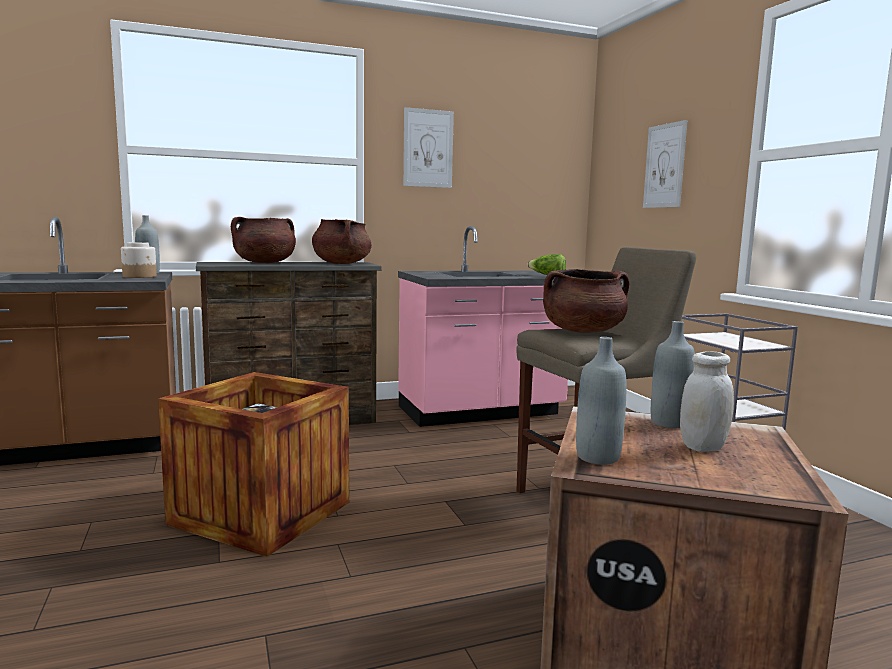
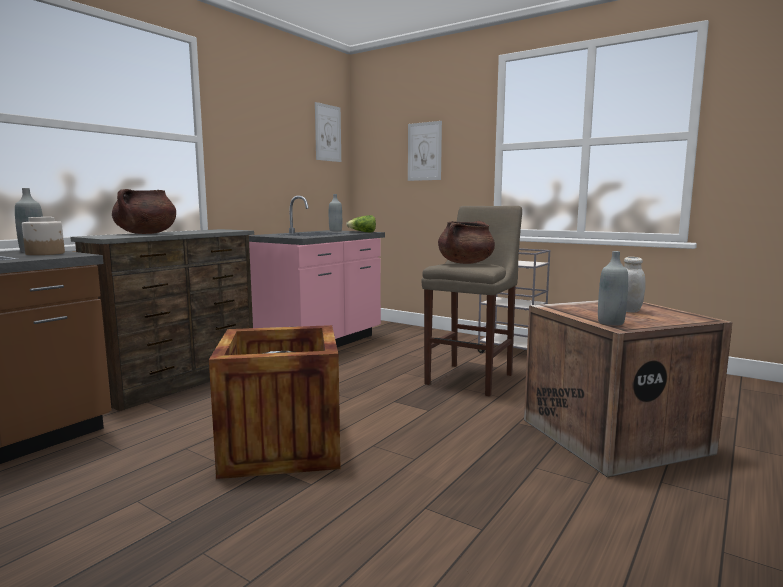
camera: 35 degrees left, 0 degrees up
(341, 263) = (214, 230): brown cooking pot -> none
(428, 148) = (249, 130): picture -> picture (328, 133)
(669, 423) = (589, 304): grey bottle -> grey bottle (335, 230)

